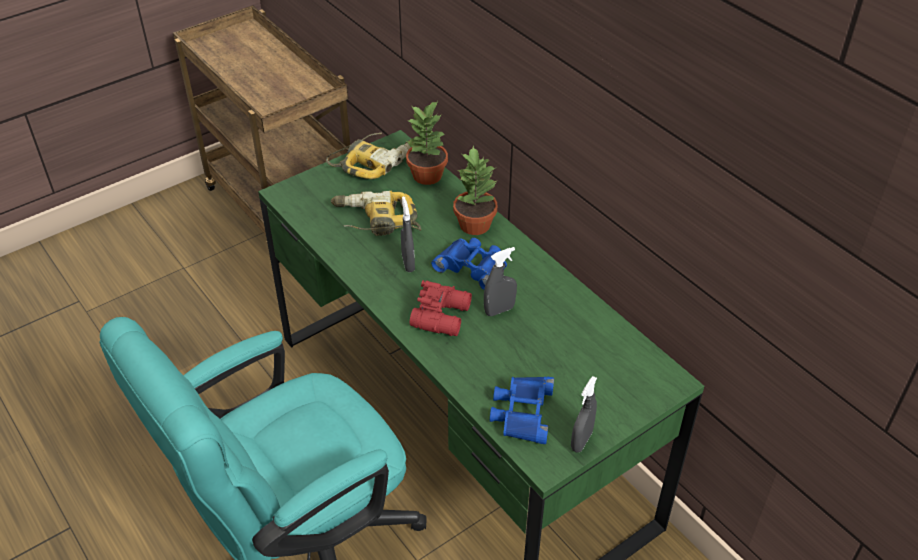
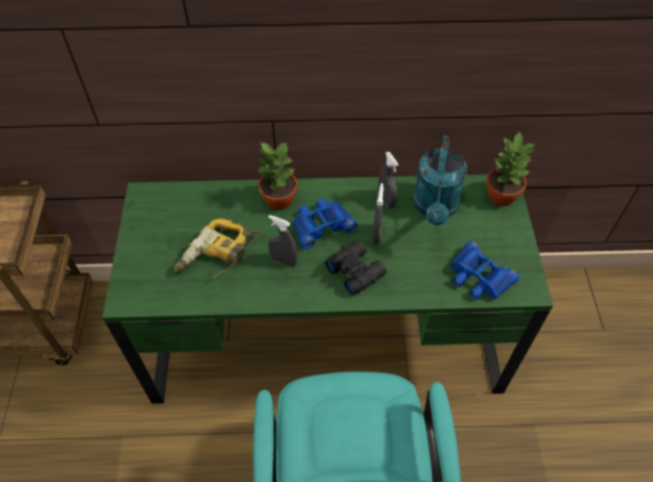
camera: 55 degrees left, 10 degrees up
(375, 160) = (148, 218): power drill -> none
(428, 176) = (199, 196): potted plant -> potted plant (502, 195)
(443, 315) = (355, 270): red binoculars -> black binoculars
(579, 338) = (435, 208): none -> turquoise watering can
(581, 441) = (523, 260): grey spray bottle -> grey spray bottle (386, 200)

